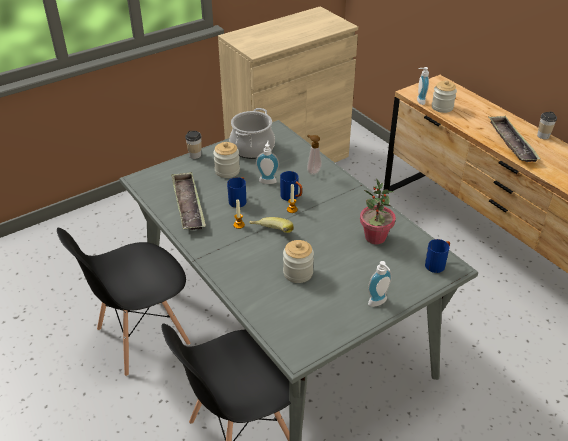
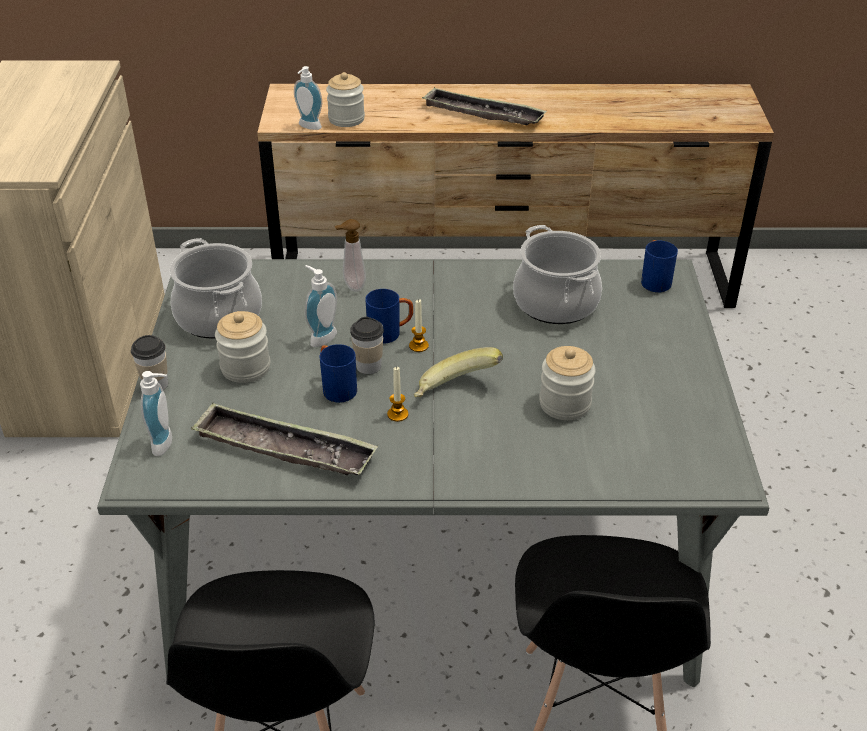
camera: 55 degrees left, 0 degrees up
(375, 237) = (556, 302): potted plant -> cooking pot
(379, 303) = (686, 360): soap dispenser -> soap dispenser (166, 443)
(543, 136) = (496, 89): cup -> cup (368, 366)

